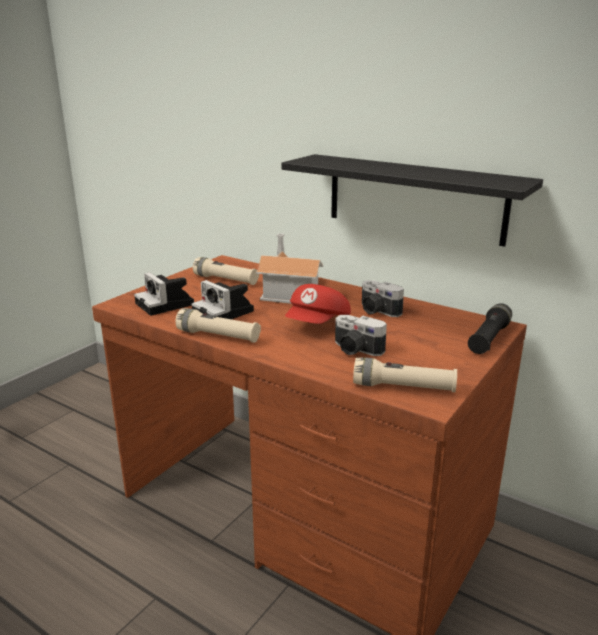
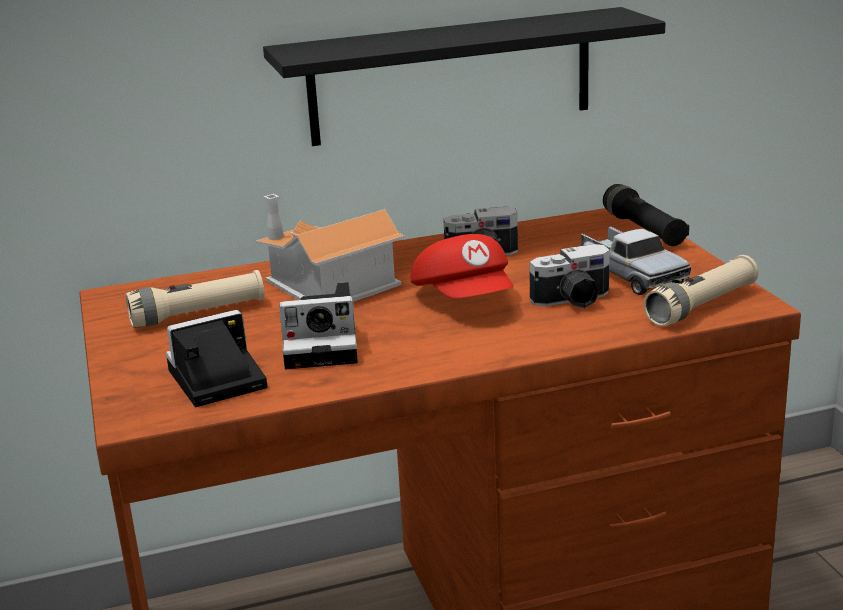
camera: 50 degrees left, 0 degrees up
(166, 304) = (213, 381): camera -> camera turned 150 degrees clockwise
(218, 336) = (400, 371): beige flashlight -> none
(416, 354) = (631, 274): none -> toy truck

